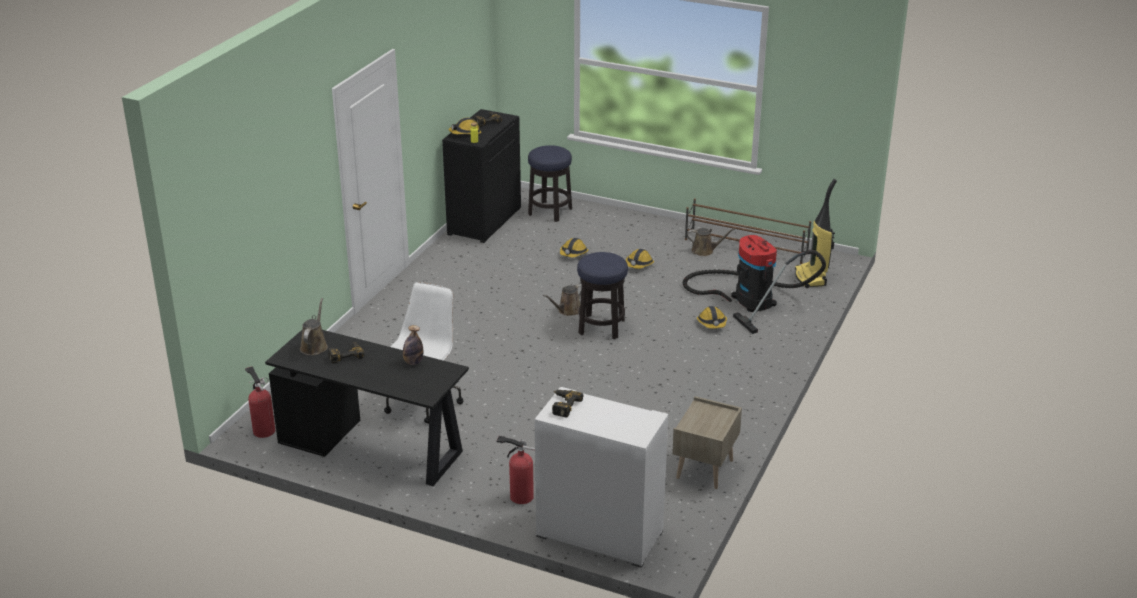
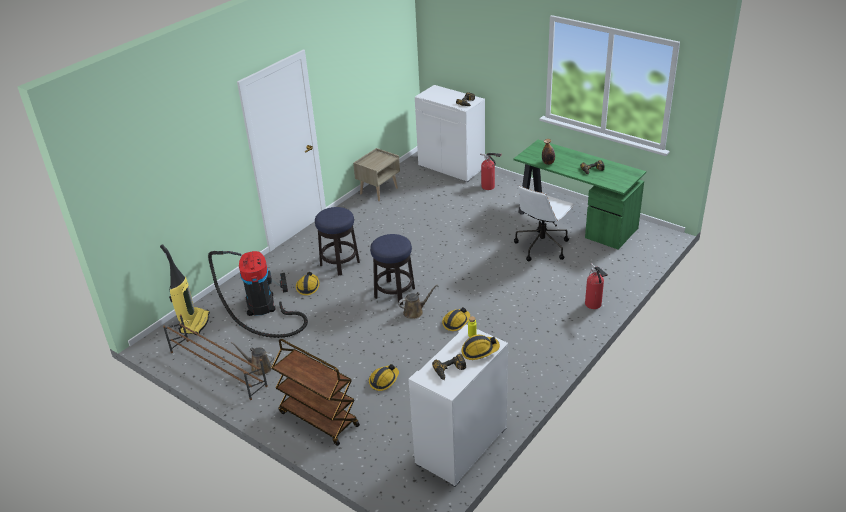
camera: 165 degrees left, 5 degrees up
(263, 430) = (650, 237): fire extinguisher -> fire extinguisher (594, 305)
(314, 346) = (615, 178): brown watering can -> none
(373, 447) = (574, 220): black desk -> green desk
(484, 221) = (462, 446): black cabinet -> white cabinet
(550, 212) = (383, 453): stool -> stool (339, 263)
(620, 224) = (318, 419): none -> brown cart
(639, 265) = (330, 357): hard hat -> hard hat (456, 322)

